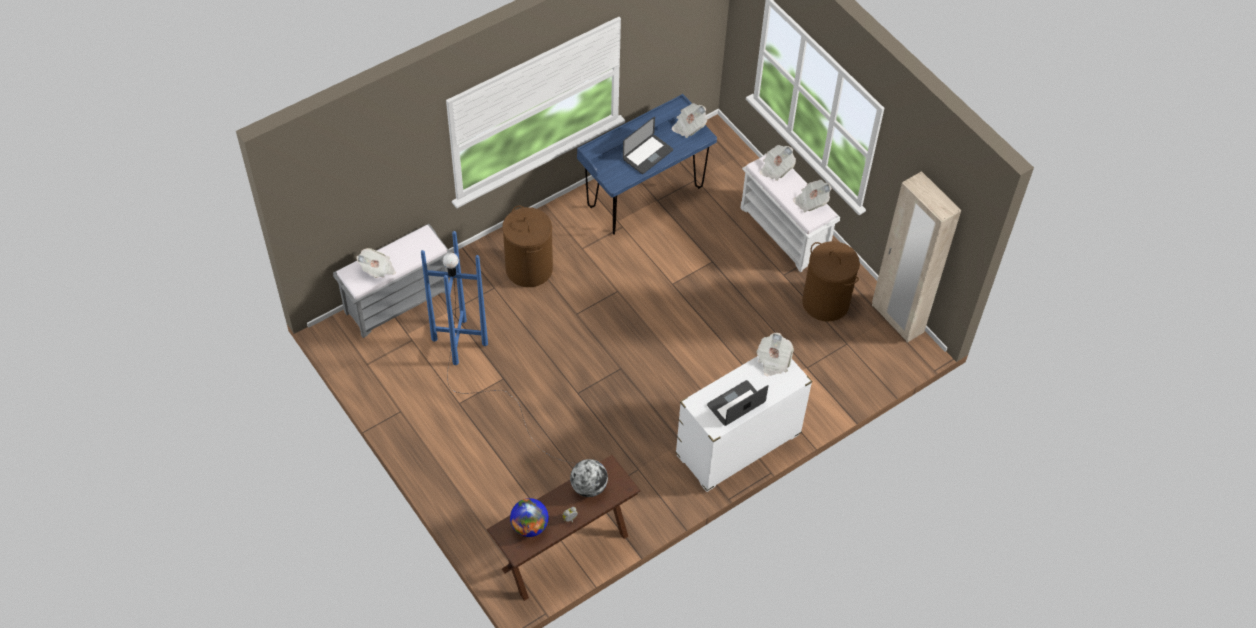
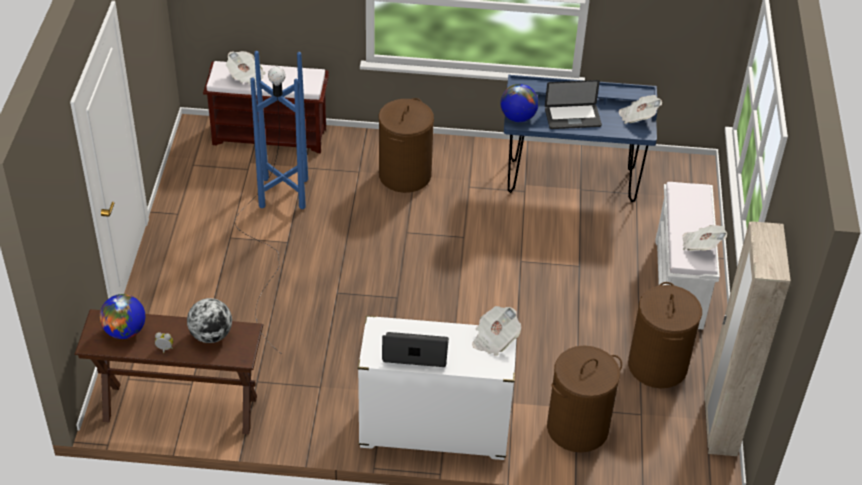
camera: 40 degrees right, 10 degrees down
(398, 300) = (271, 135): grey bench -> brown bench
(612, 178) = (518, 117): none -> globe
(776, 168) = (694, 200): newspaper -> none
(820, 381) = (577, 428): none -> brown laundry basket

